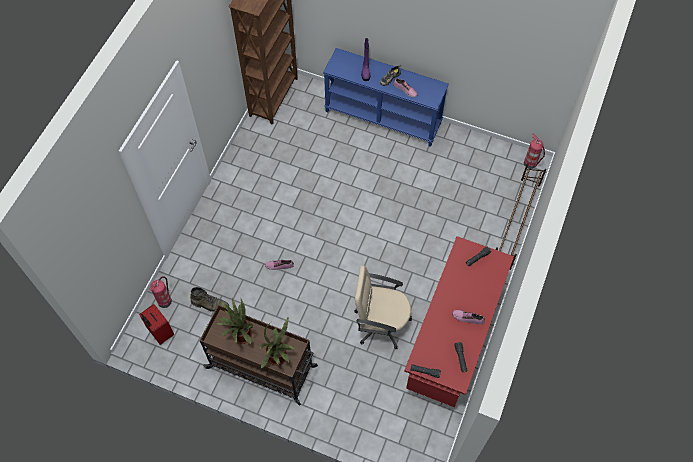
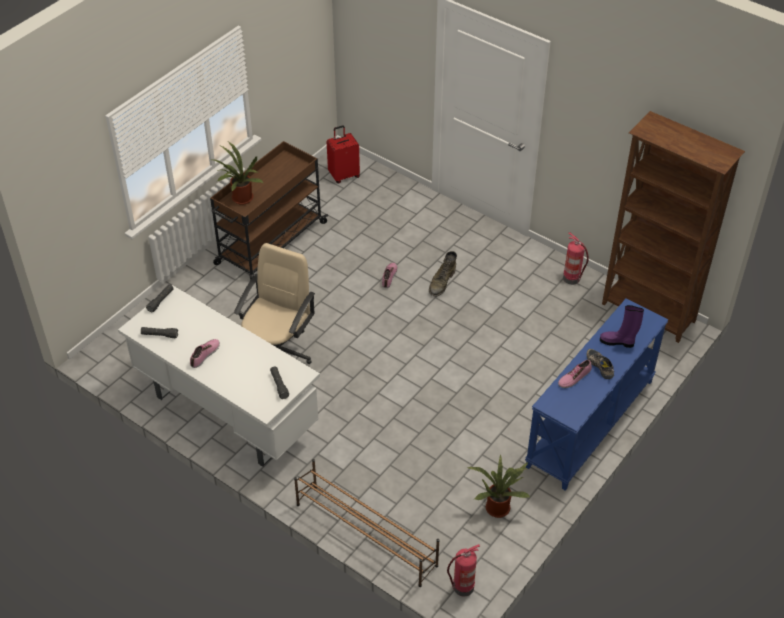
camera: 105 degrees right, 15 degrees down
(165, 300) = (380, 182): fire extinguisher -> fire extinguisher (572, 278)
(210, 304) = (362, 214): green boot -> green boot (441, 282)
(240, 335) = (279, 176): potted plant -> potted plant (498, 506)
(452, 340) = (226, 414): red desk -> white desk

